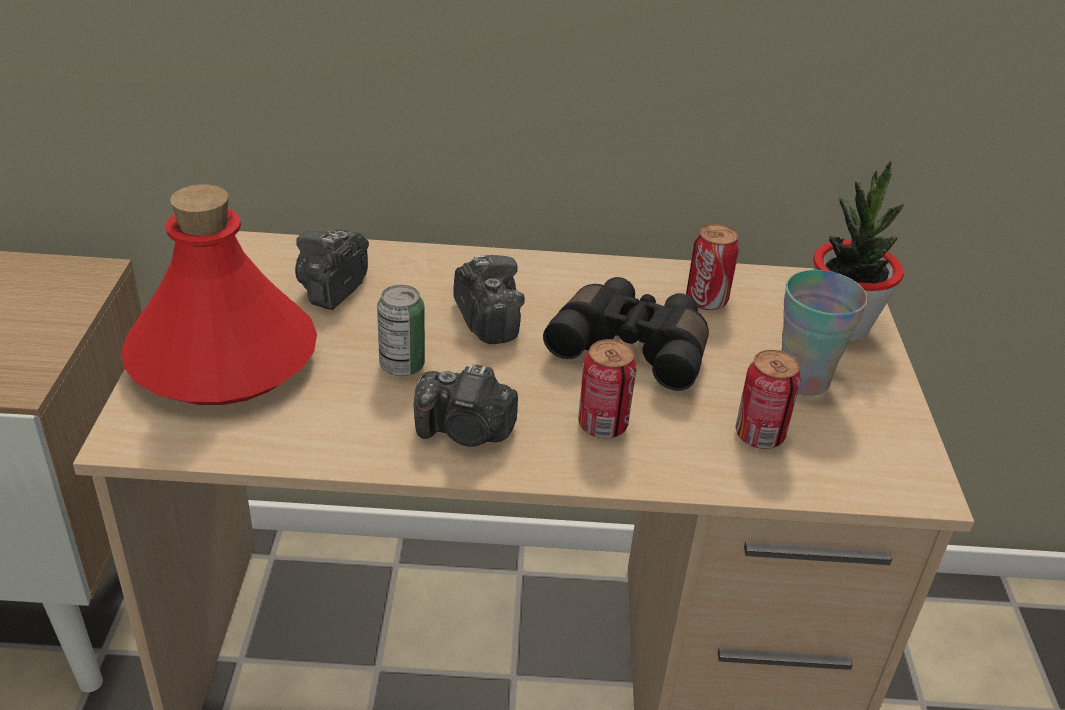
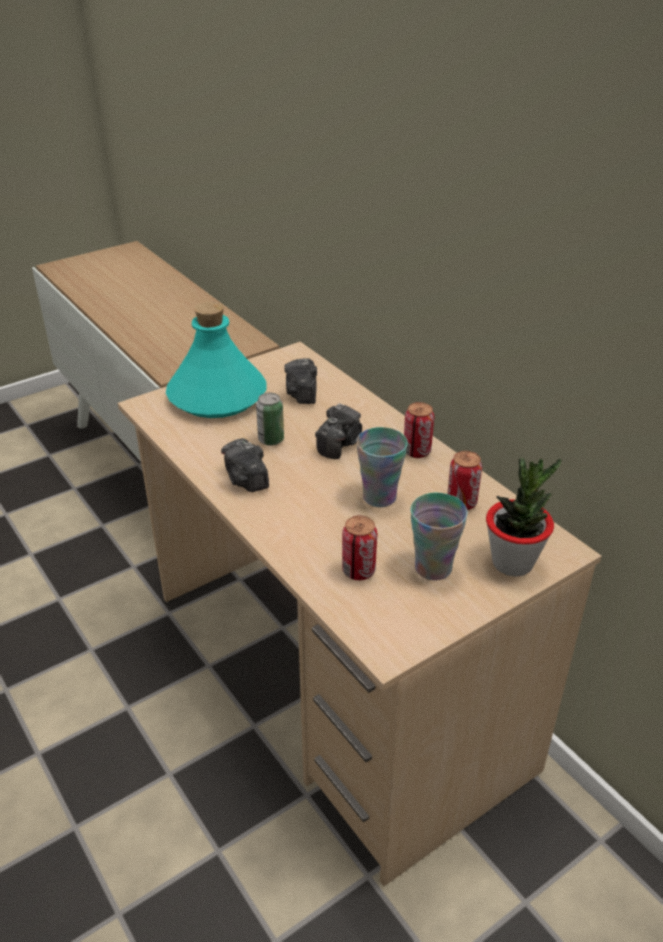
camera: 55 degrees right, 0 degrees up
(222, 359) = (216, 396): red bottle -> turquoise bottle
(332, 289) = (302, 394): camera -> camera turned 75 degrees counterclockwise
(602, 425) = (300, 516): can -> can (417, 451)
(632, 347) = (379, 497): black binoculars -> cup

